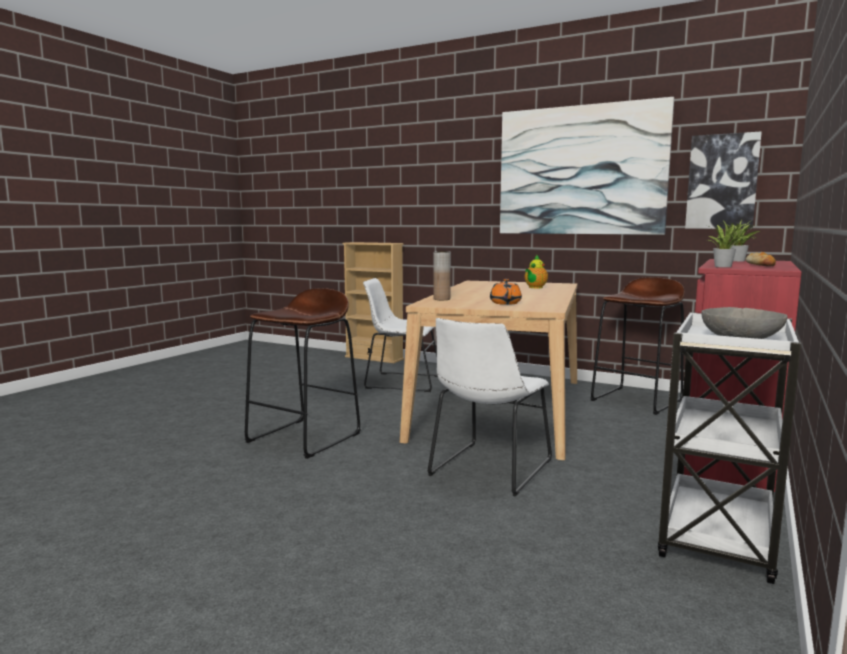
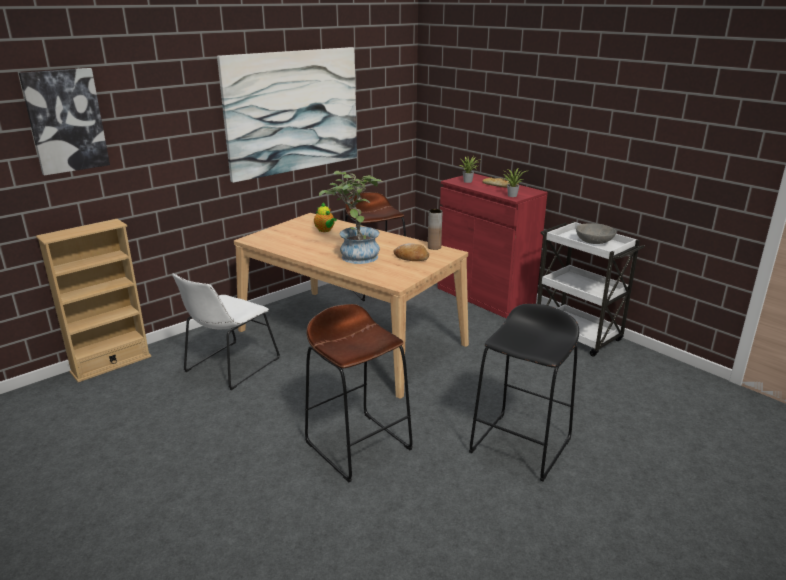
camera: 70 degrees left, 15 degrees up
(341, 514) = (521, 445): none -> black stool
(441, 299) = (369, 273): brown vase -> brown vase (434, 247)
(482, 295) = (354, 255): none -> potted plant
(488, 469) = (471, 374): white chair -> none
(505, 303) = (411, 258): orange teapot -> bread
(722, 182) = (382, 112): picture -> picture (66, 121)

